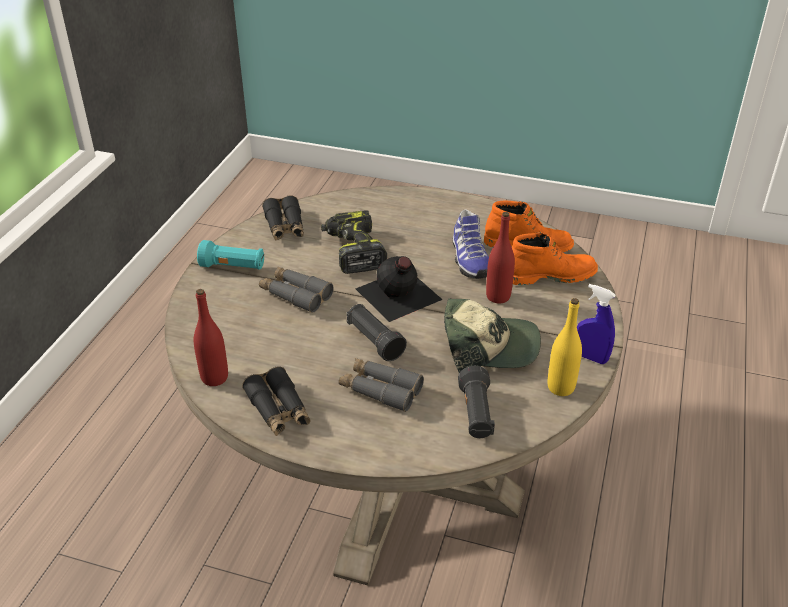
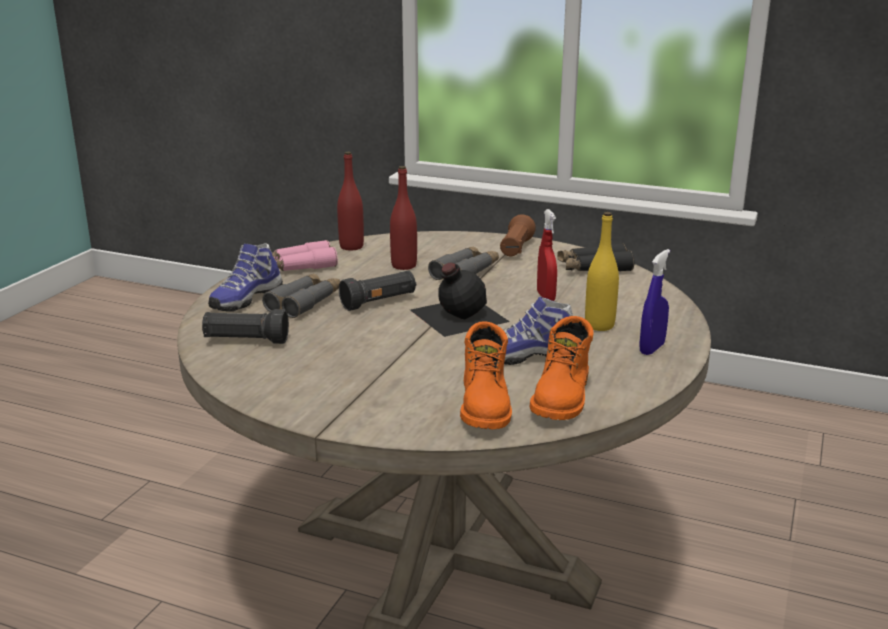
camera: 95 degrees right, 15 degrees down
(233, 267) = (516, 249): turquoise flashlight -> brown flashlight
(278, 410) = (299, 267): black binoculars -> pink binoculars
(353, 251) = (546, 297): power drill -> red spray bottle
(374, 436) = (245, 298): none -> shoe
(489, 346) = (349, 355): cap -> none
(498, 296) = (443, 367): red bottle -> red bottle (404, 266)
(560, 387) = (261, 387): yellow bottle -> yellow bottle (599, 325)
(590, 357) = (304, 412): blue spray bottle -> blue spray bottle (652, 348)

